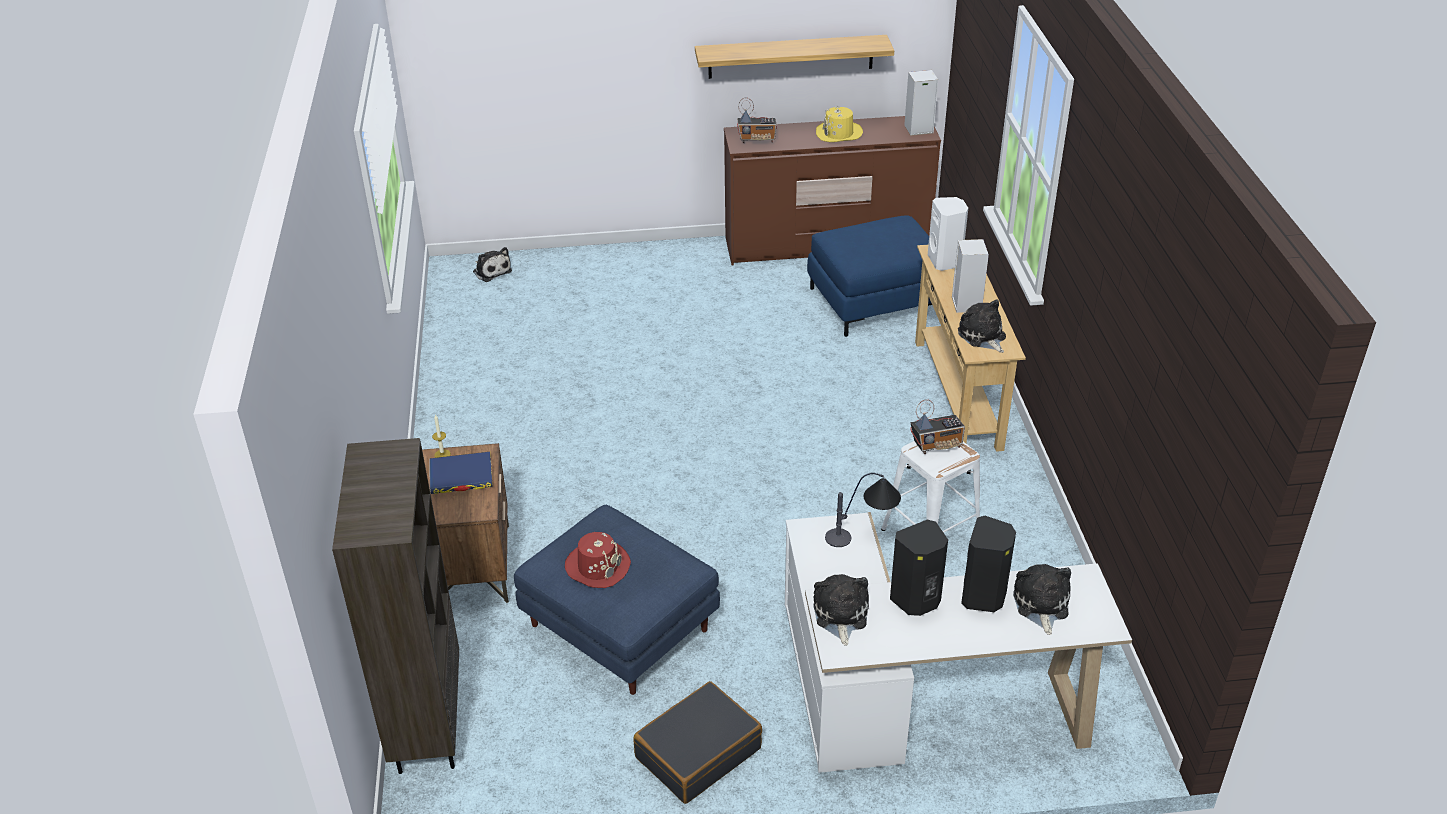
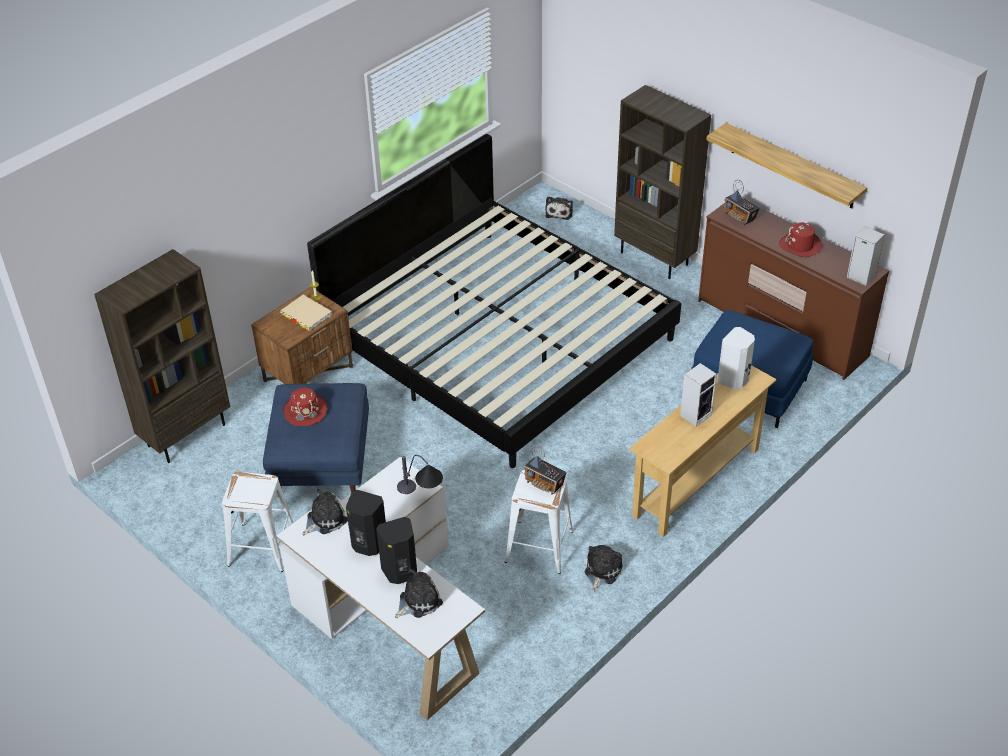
camera: 50 degrees right, 5 degrees up
(461, 476) = (306, 315): blue book -> beige book
(613, 404) = (499, 340): none -> bed
(640, 256) = (655, 258): none -> brown bookcase
(698, 752) = (262, 547): black suitcase -> white stool
(839, 133) = (800, 245): yellow hat -> red hat
(982, 336) = (668, 441): plush toy -> plush toy (601, 571)

